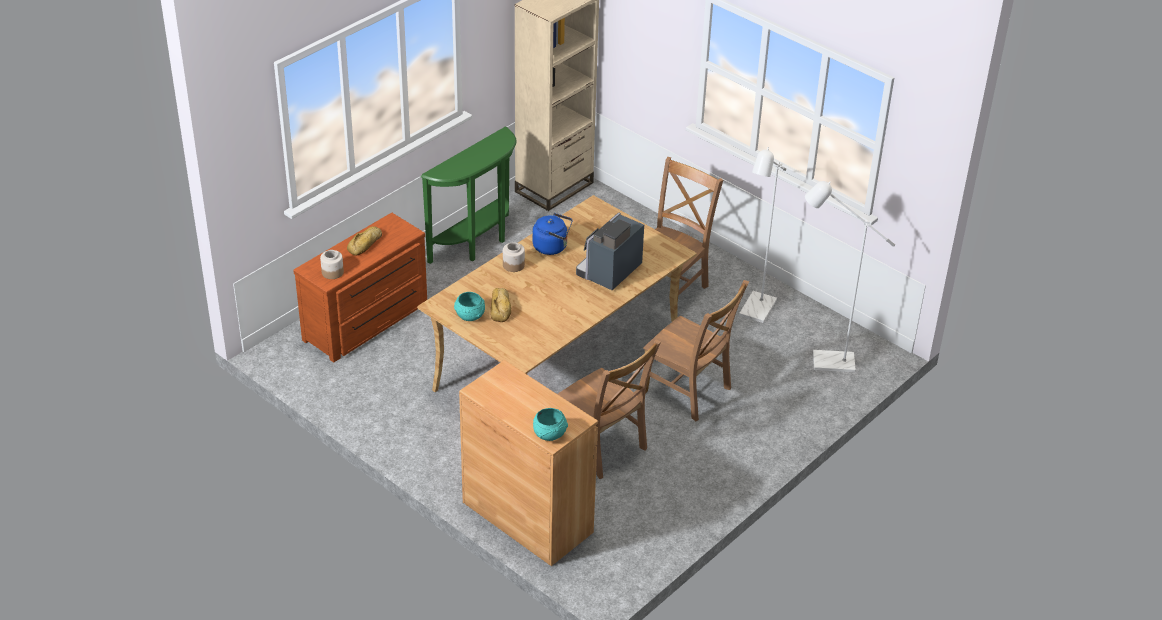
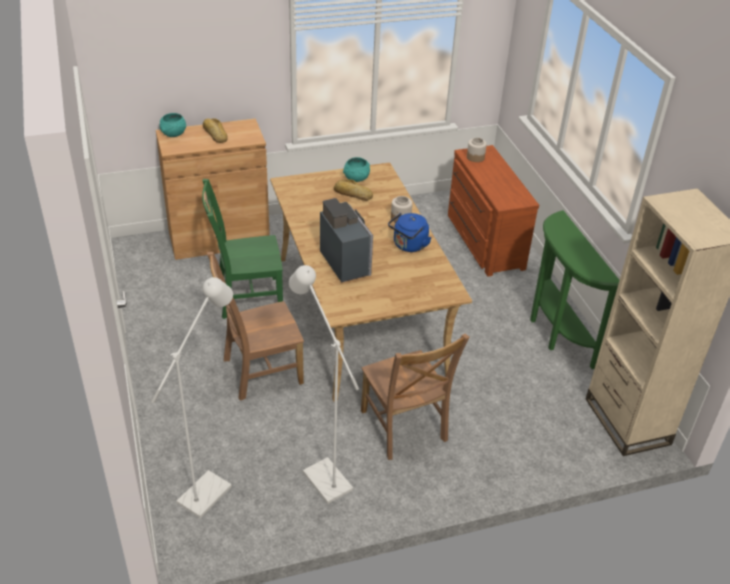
camera: 120 degrees right, 0 degrees up
(366, 244) = (501, 180): bread -> bread (215, 134)
(602, 447) = (246, 297): brown chair -> green chair

